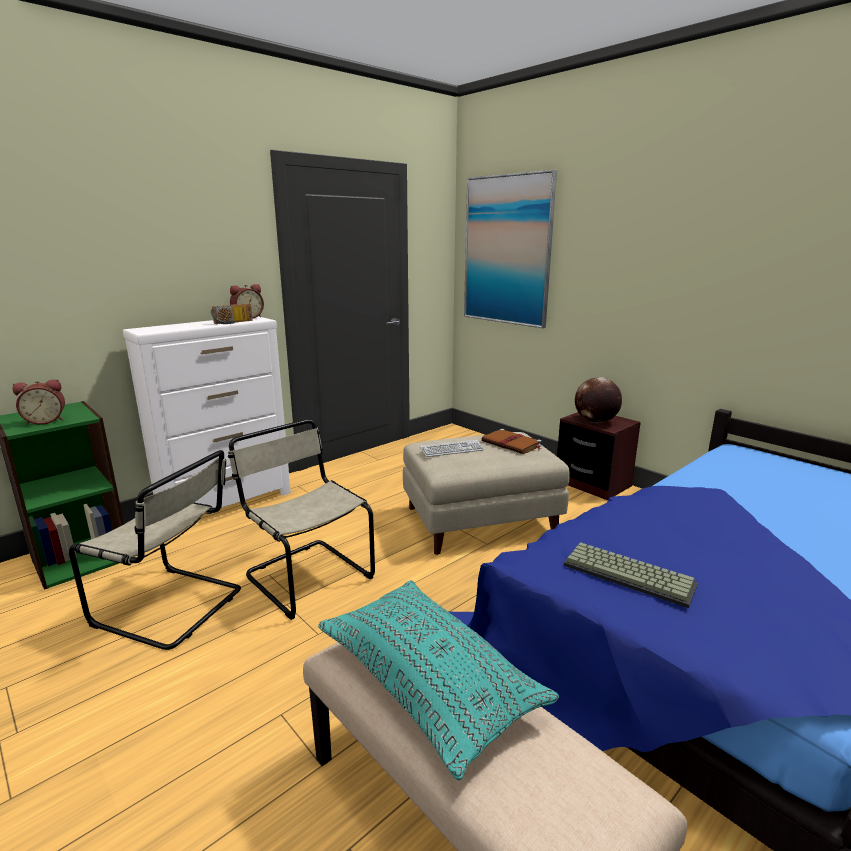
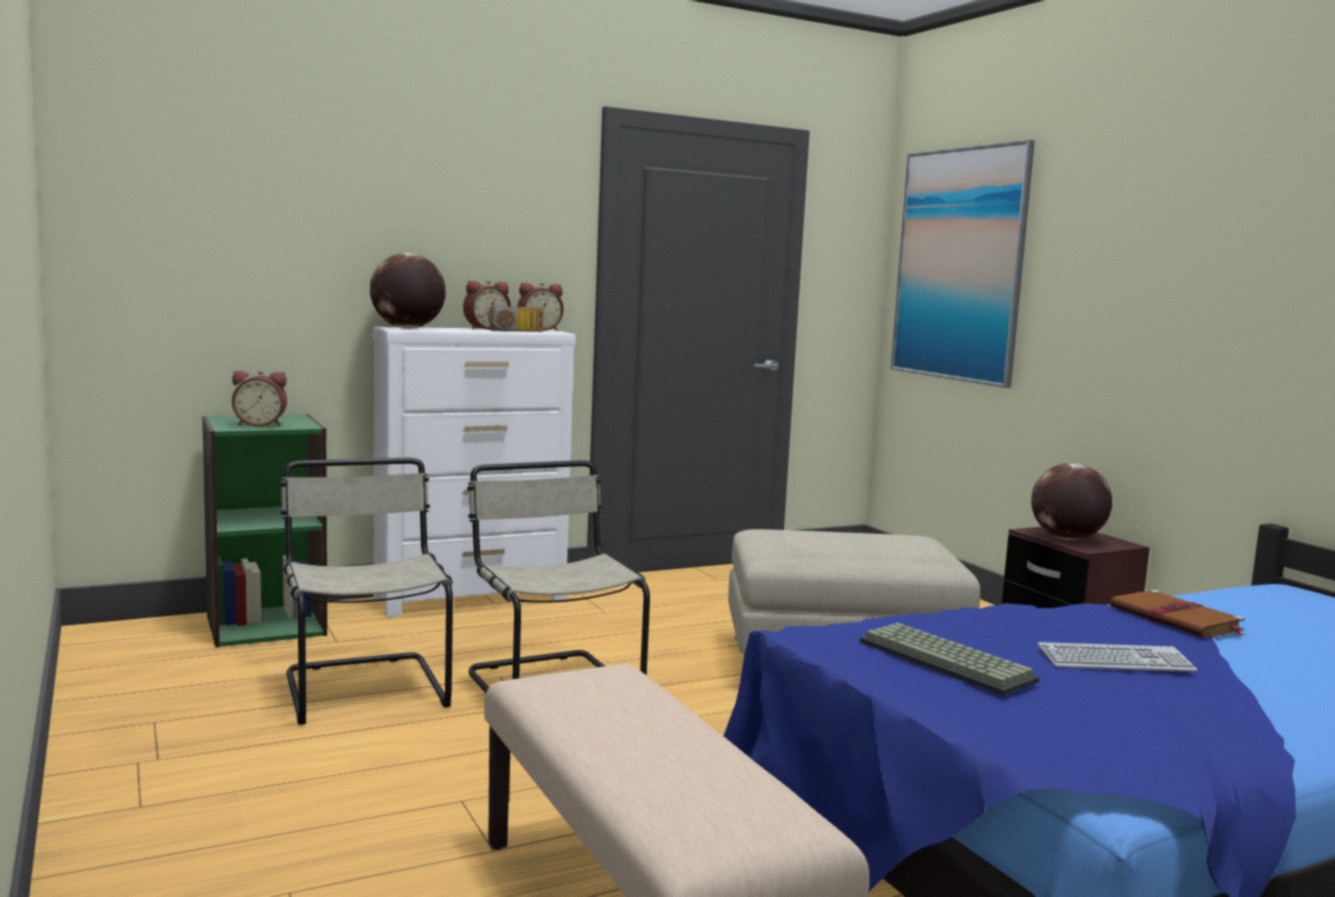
camera: 15 degrees right, 10 degrees down
(151, 329) = (407, 328): none -> globe
(173, 607) = (364, 687): beige chair -> beige chair turned 150 degrees counterclockwise
(209, 321) = (485, 329): none -> alarm clock
(428, 683) = (619, 713): turquoise pillow -> none
(452, 449) = (799, 539): keyboard -> keyboard (1115, 660)
(512, 444) = (900, 544): brown book -> brown book (1177, 619)

